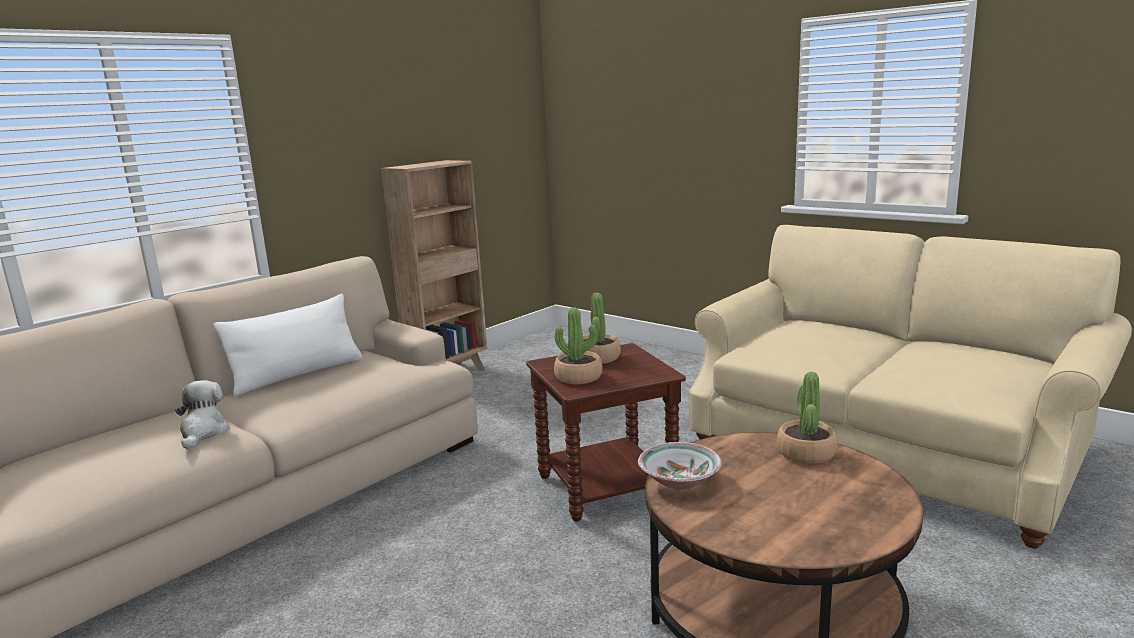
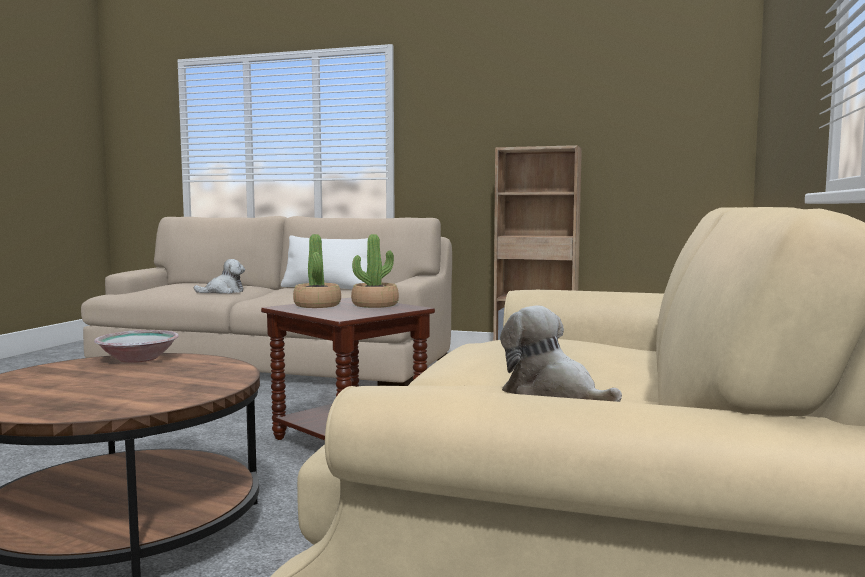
camera: 65 degrees right, 10 degrees down
(806, 453) = (202, 384): potted plant -> none
(950, 353) = (553, 396): none -> plush toy

